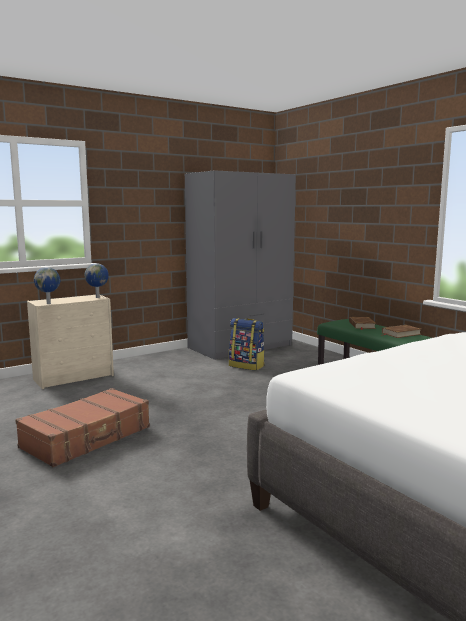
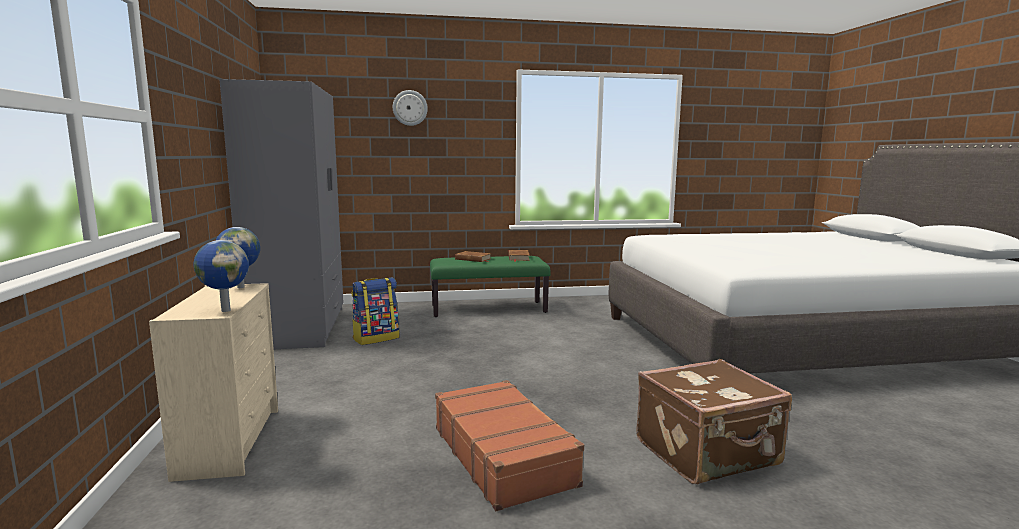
camera: 65 degrees left, 0 degrees up
(127, 513) = (708, 453): none -> brown suitcase
(354, 178) = (410, 108): none -> wall clock

